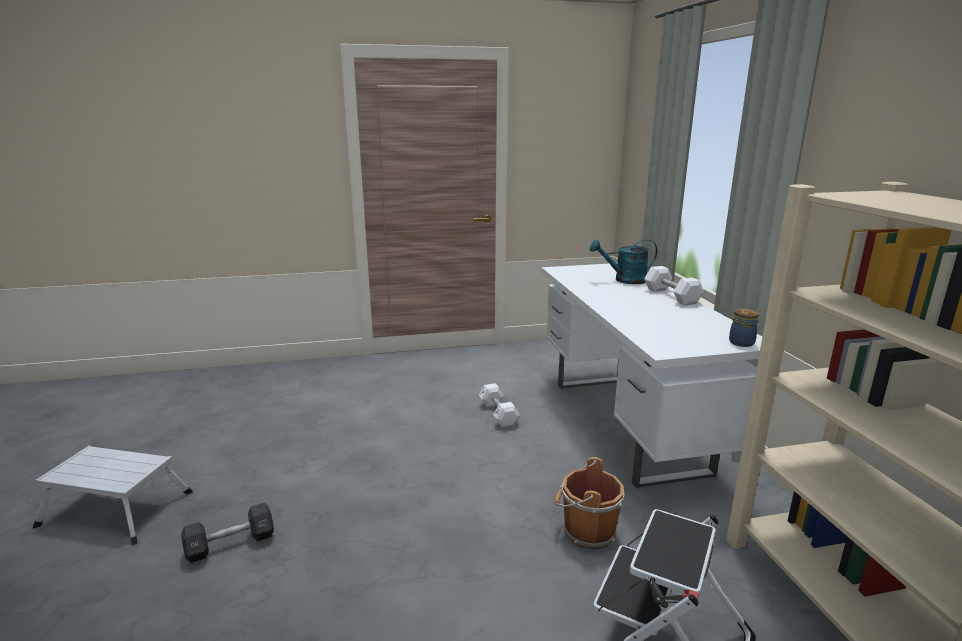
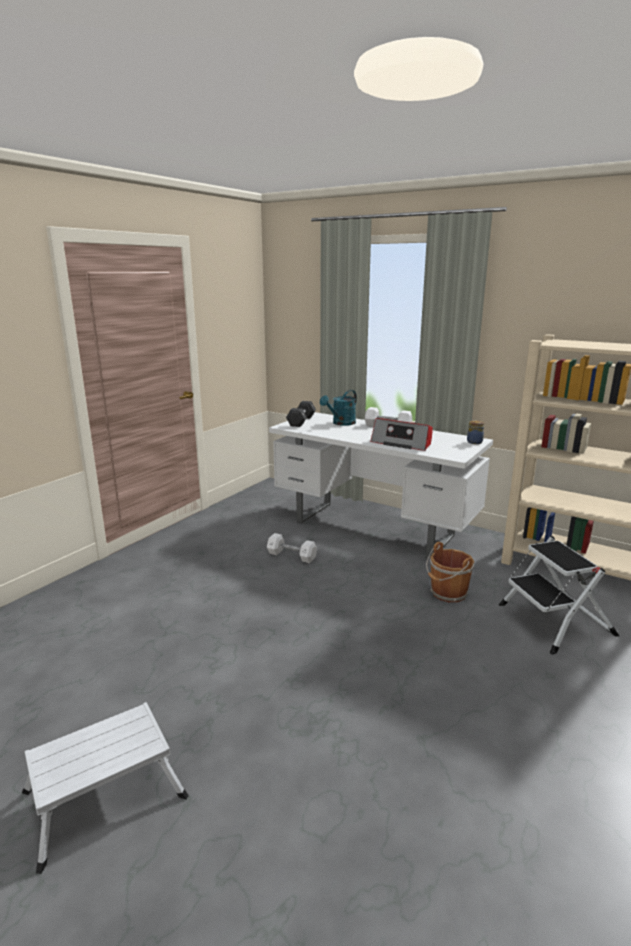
camera: 45 degrees left, 0 degrees up
(231, 544) = (268, 737): black dumbbell -> black dumbbell (301, 421)
(637, 317) = (402, 443): none -> radio

